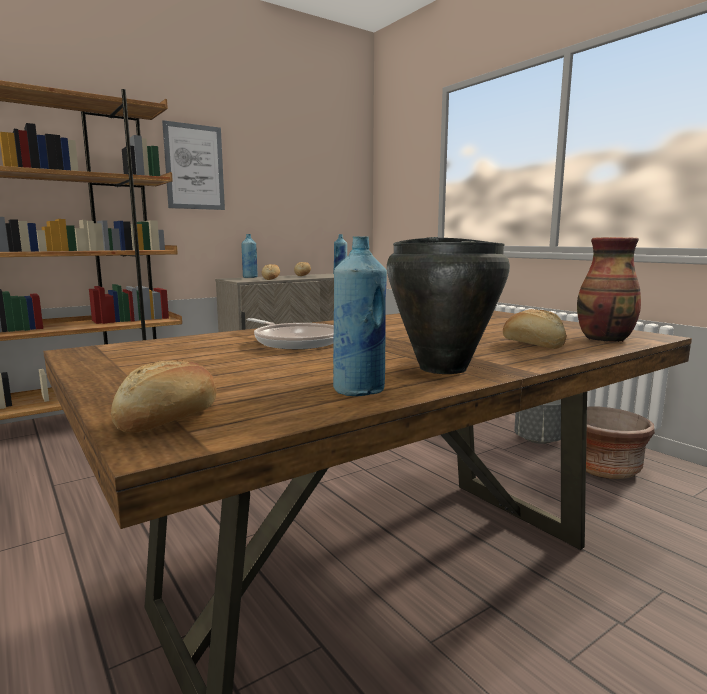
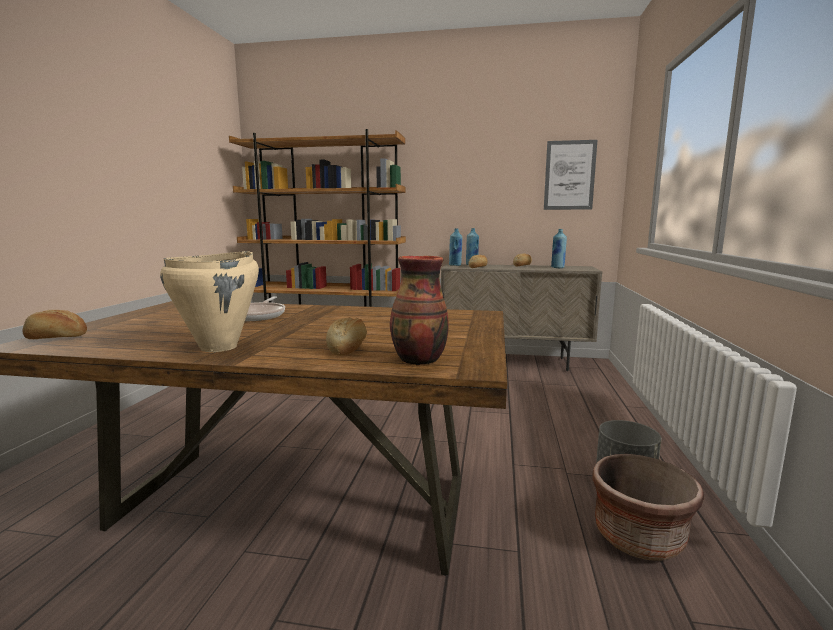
camera: 45 degrees right, 0 degrees up
(194, 167) = (438, 176): picture -> picture (569, 175)
(359, 391) = (136, 346): blue bottle -> blue bottle (455, 265)
(443, 368) = (219, 347): black cooking pot -> beige cooking pot

